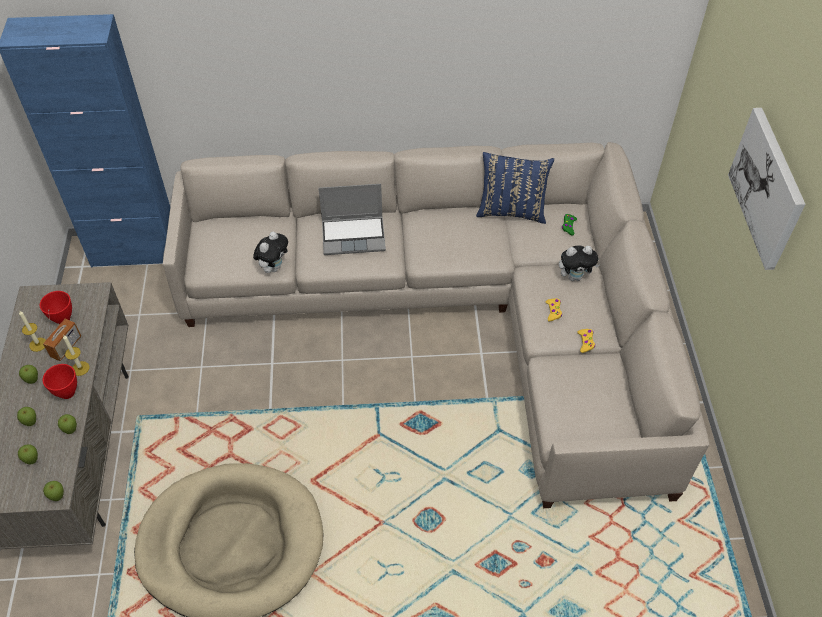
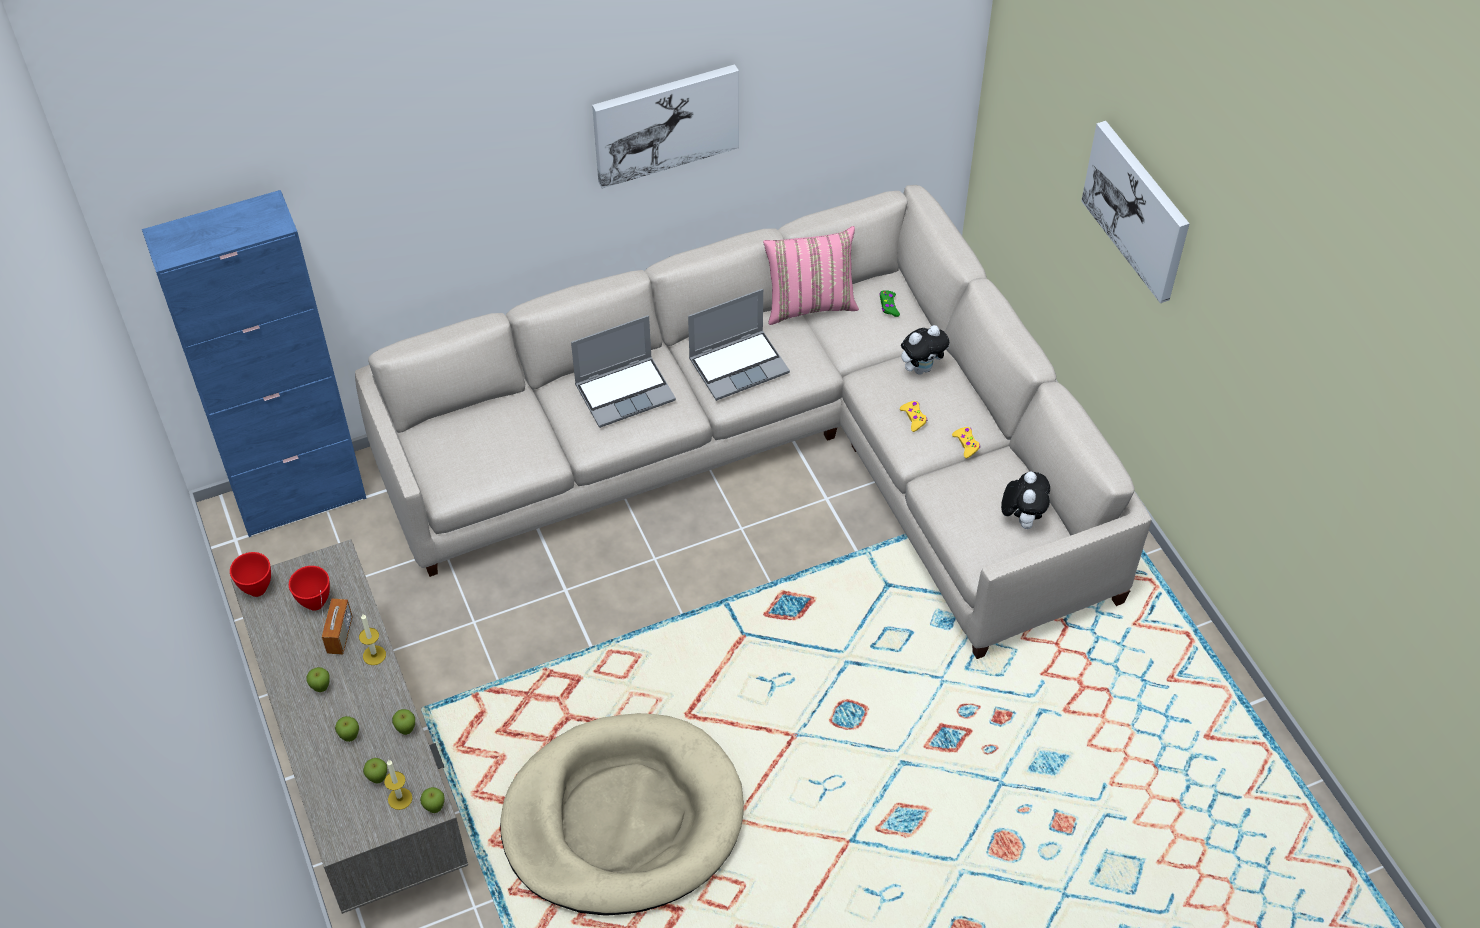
camera: 20 degrees left, 0 degrees up
(38, 344) = (301, 643): candle -> candle (400, 798)
(66, 393) = (374, 689): red bowl -> red bowl (256, 589)
(273, 267) = (539, 461): plush toy -> plush toy (1022, 518)
(423, 42) = (665, 123): none -> picture
(442, 239) = (739, 365): none -> laptop
(511, 211) = (809, 305): blue pillow -> pink pillow

